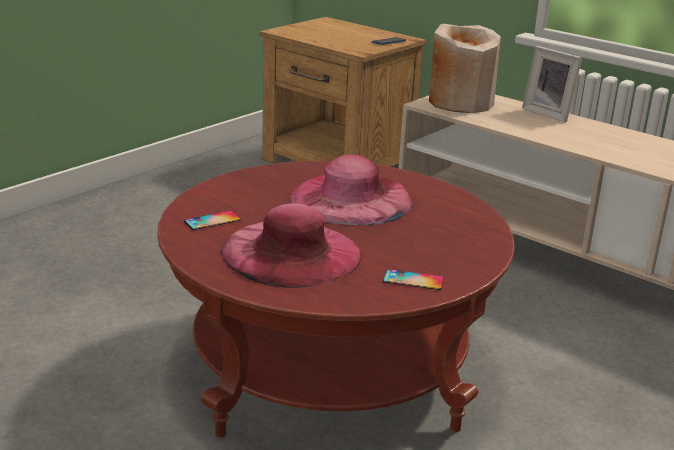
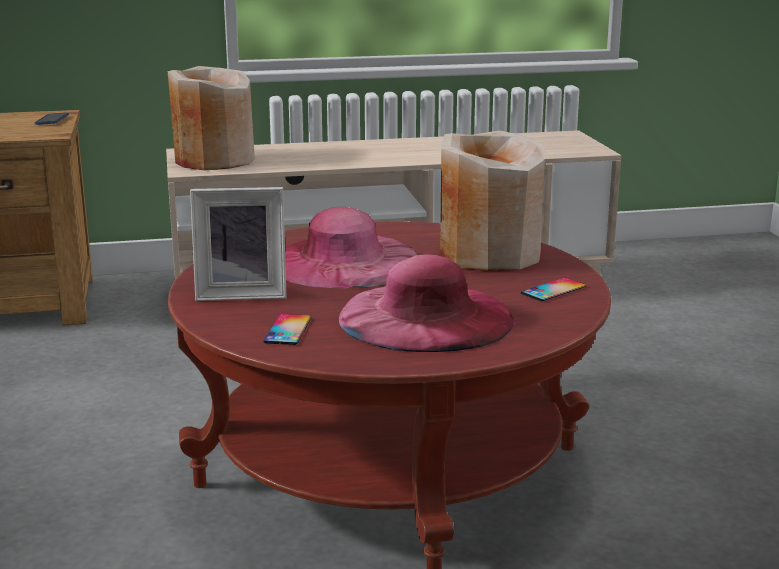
camera: 50 degrees left, 5 degrees down
(448, 238) = (488, 254): none -> beige vase
(549, 113) = (305, 146): picture frame -> picture frame (242, 293)

